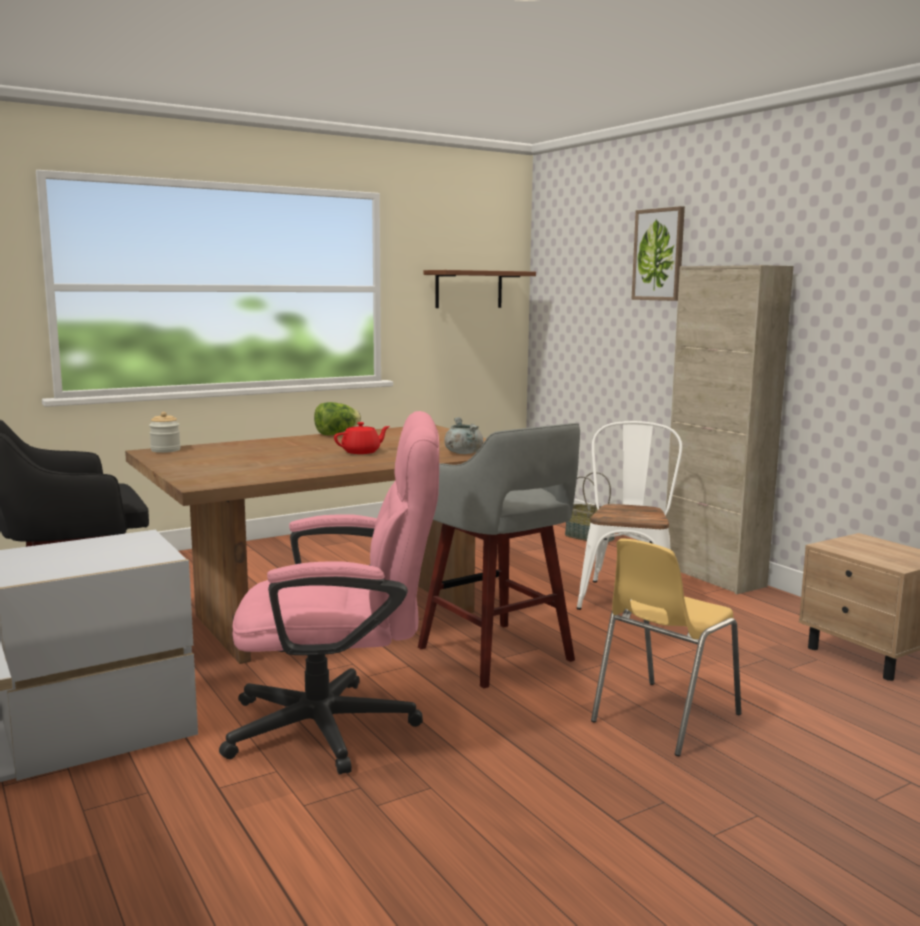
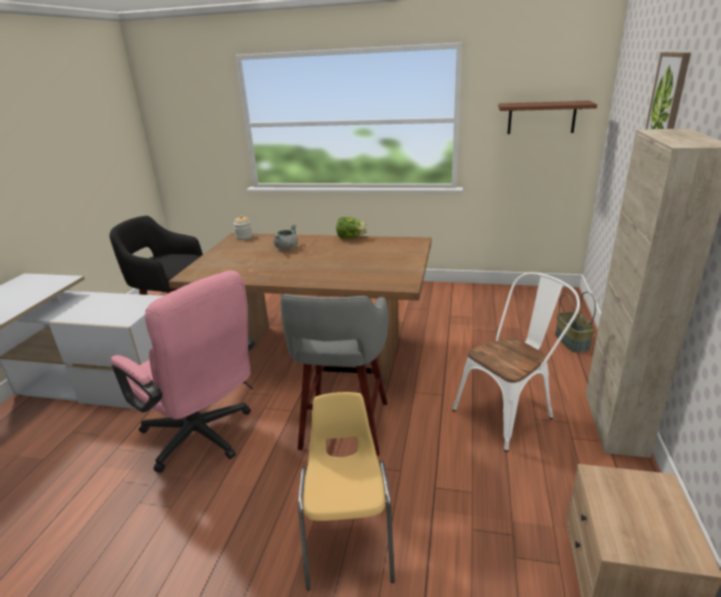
camera: 45 degrees right, 15 degrees up
(362, 452) = (319, 263): red teapot -> none
(463, 453) = (369, 280): grey cooking pot -> grey cooking pot (286, 248)
(663, 718) = (349, 541): yellow chair -> yellow chair turned 90 degrees clockwise

